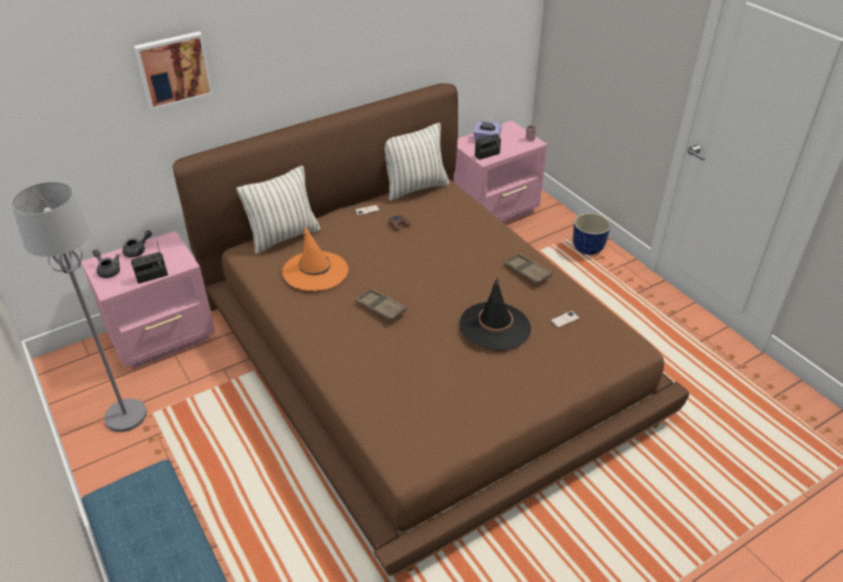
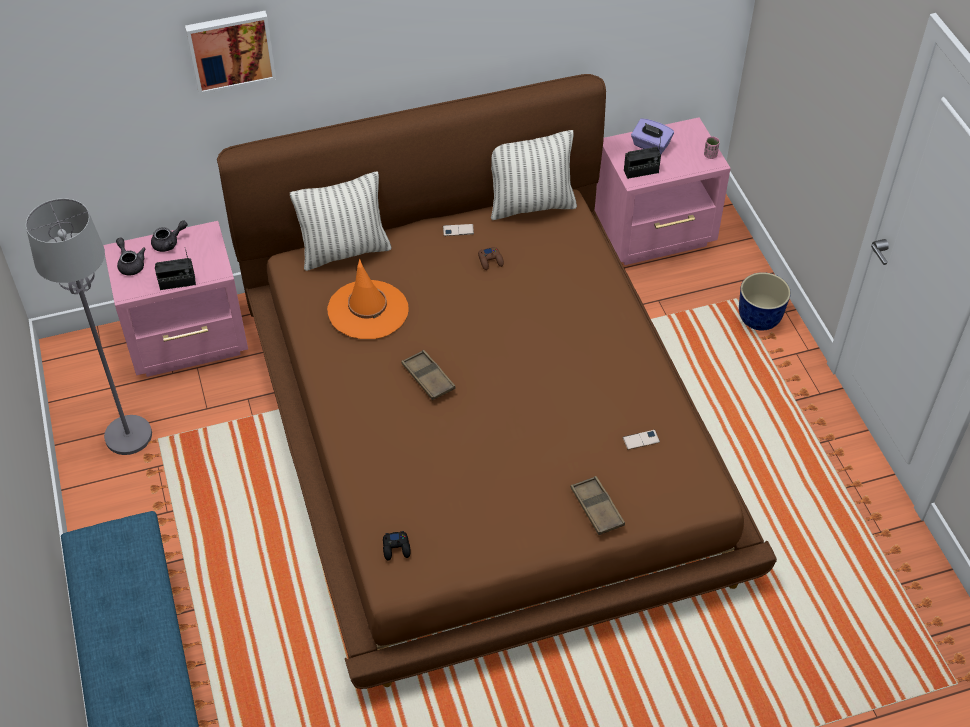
camera: 15 degrees right, 10 degrees up
(401, 437) = (396, 548): none -> black game controller
(495, 326) = (553, 431): black hat -> none
(527, 272) = (623, 363): brown tray -> brown tray (597, 508)

